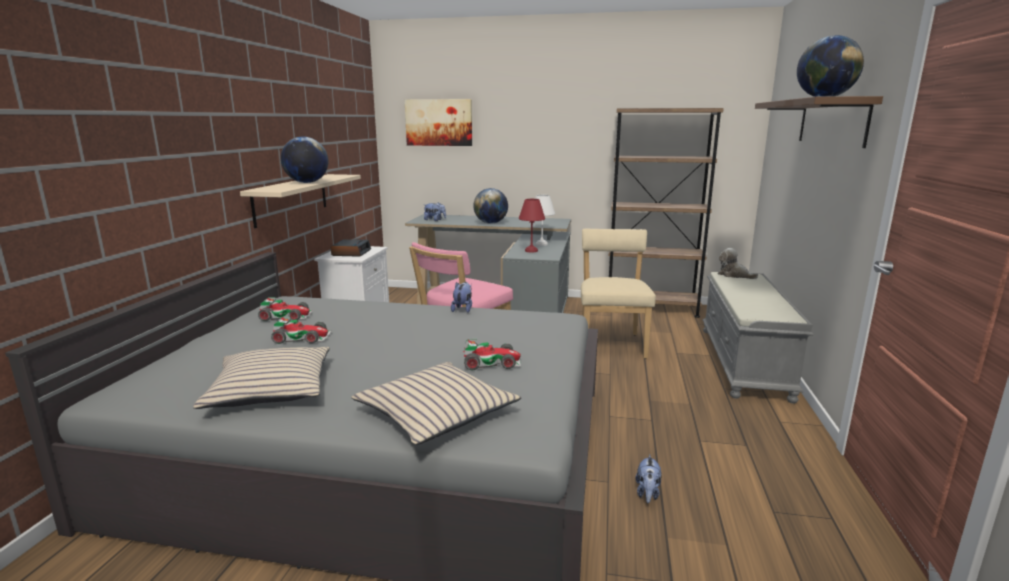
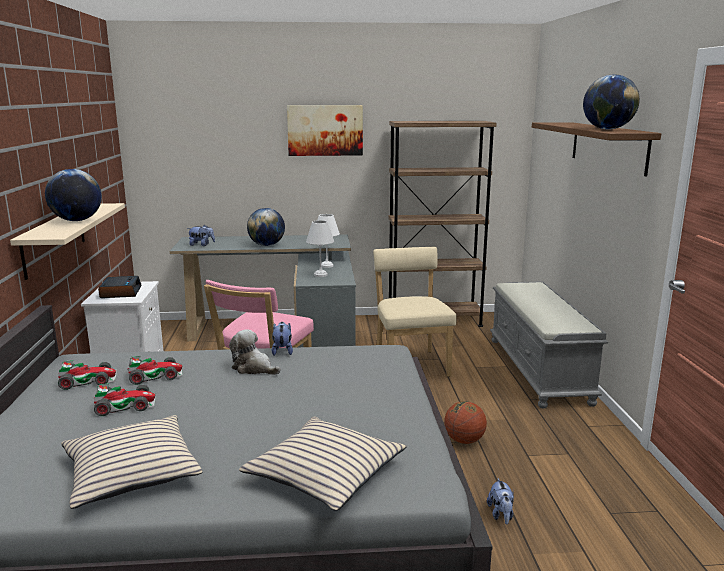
camera: 15 degrees left, 0 degrees up
(439, 122) = (196, 135): picture -> picture (325, 130)
(491, 362) = (346, 409): toy car -> toy car (155, 375)
(531, 251) = (321, 275): red table lamp -> white table lamp
(637, 418) = (464, 440): none -> basketball
(734, 275) = (519, 285): plush toy -> plush toy (254, 368)

